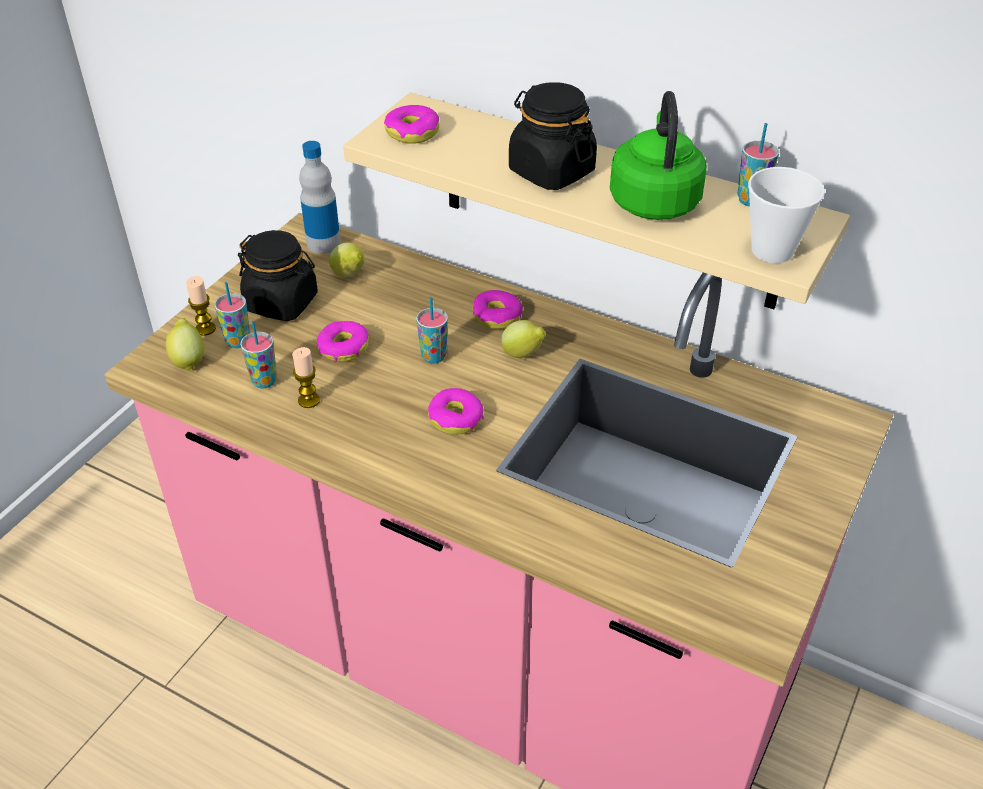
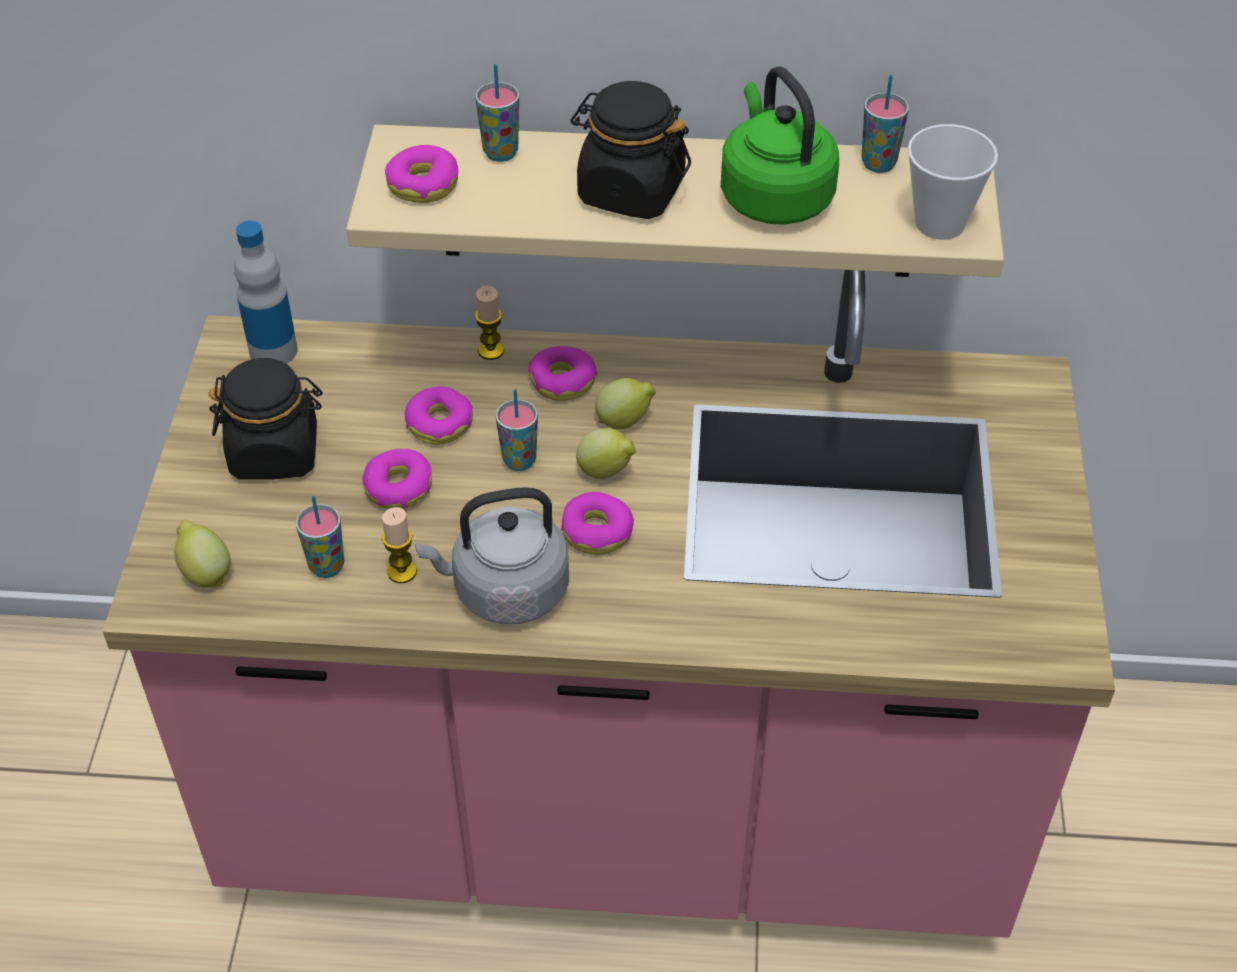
camera: 25 degrees left, 5 degrees up
(205, 329) = (197, 522): candle -> candle (491, 351)
(238, 341) = (254, 525): cup -> cup (500, 153)
(350, 275) = (339, 385): lemon -> lemon (606, 472)
(367, 435) = (505, 591): none -> grey kettle
(397, 317) = (439, 423): none -> donut

